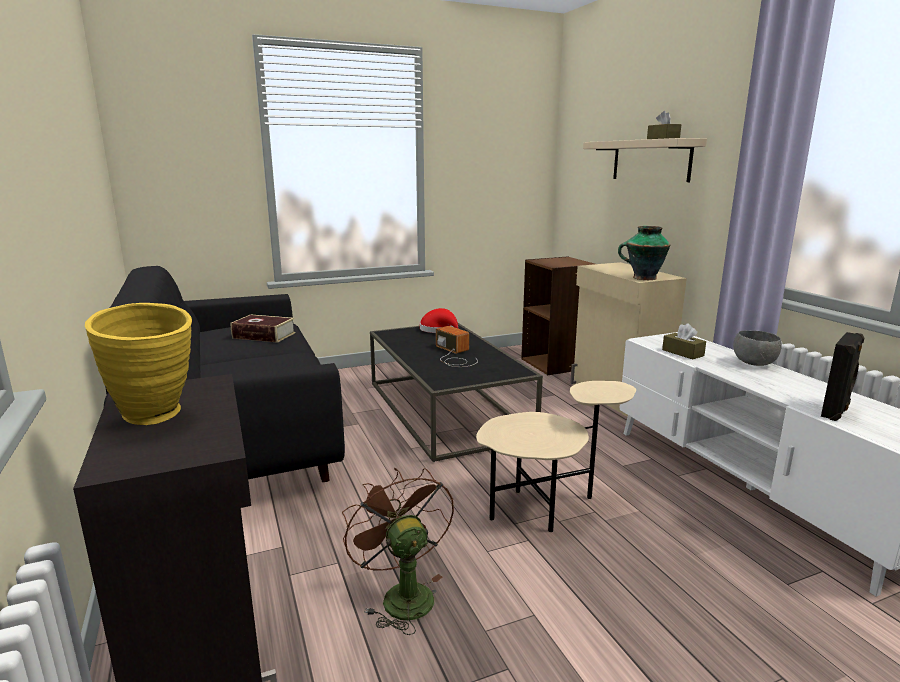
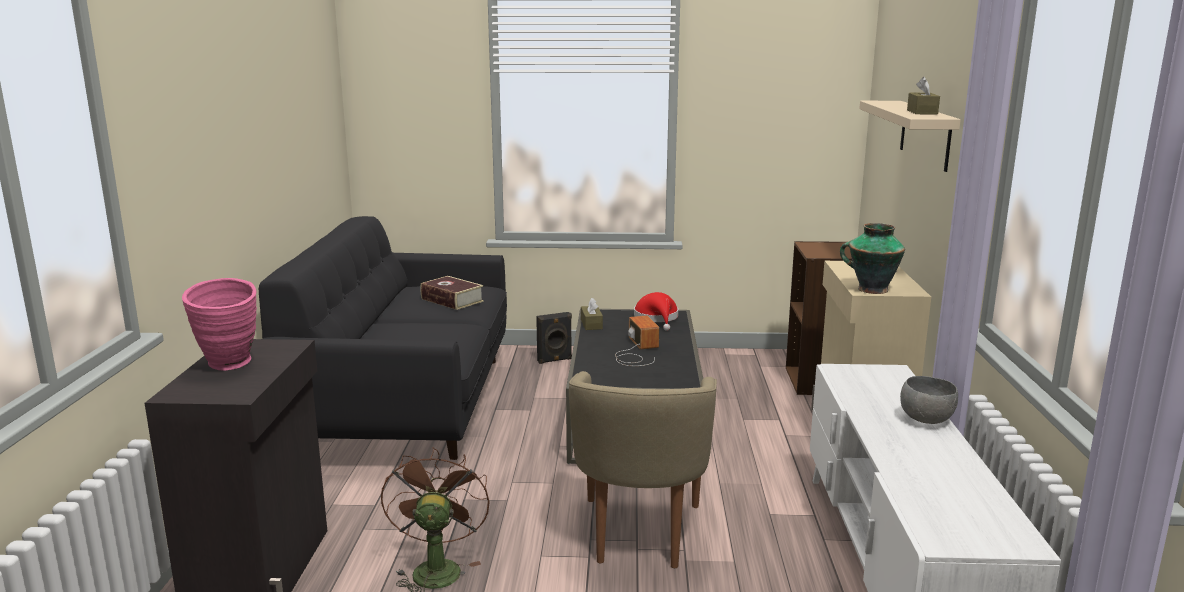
camera: 25 degrees right, 0 degrees up
(157, 418) = (230, 366): yellow vase -> pink vase
(547, 506) = (640, 532): beige side table -> beige armchair
(682, 353) = (857, 391): brown tissue box -> brown tissue box (591, 324)
(836, 411) = (925, 489): black speaker -> black speaker (555, 360)

